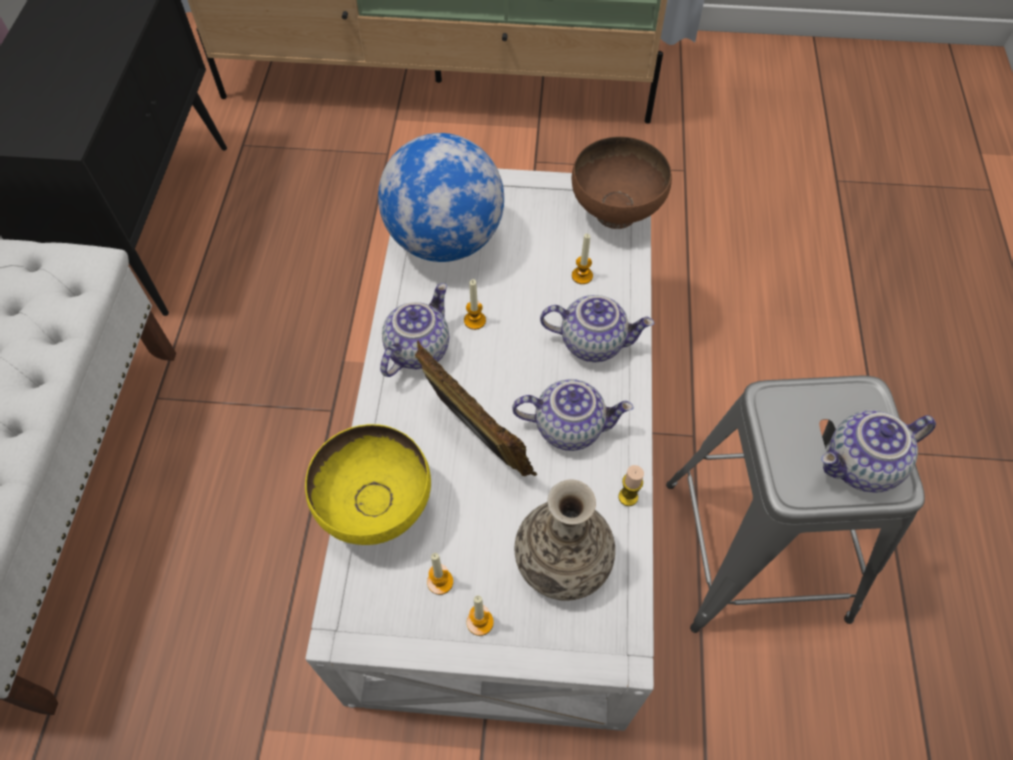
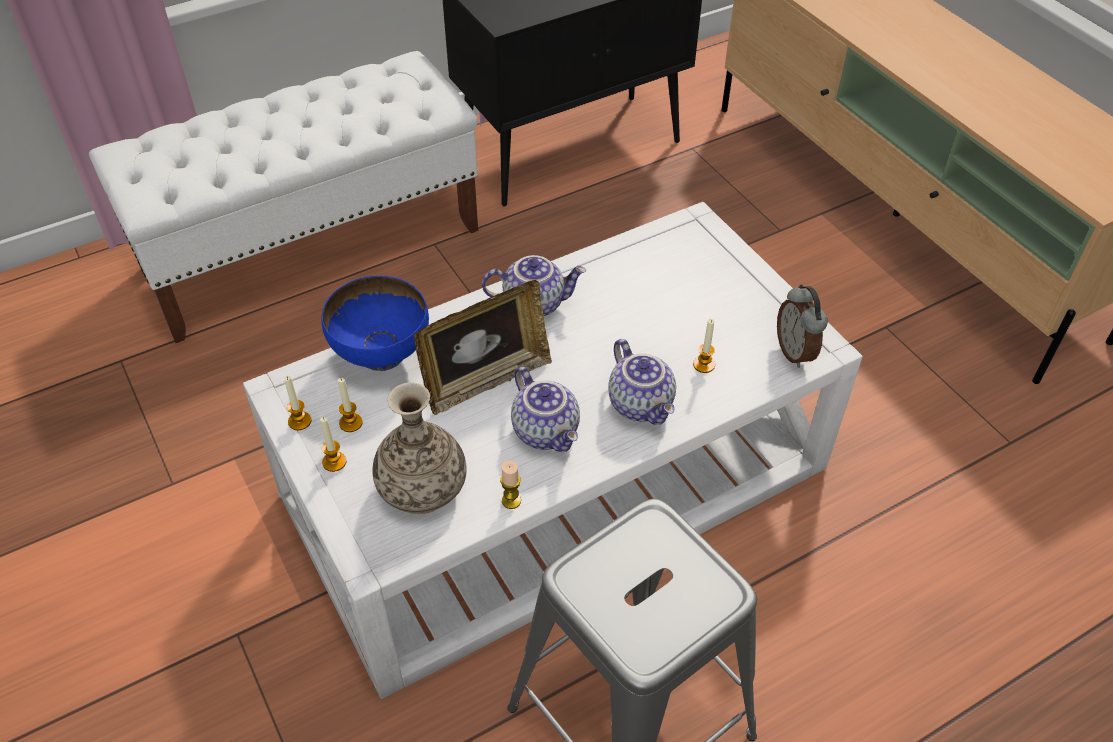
camera: 55 degrees right, 10 degrees down
(376, 508) = (381, 355): yellow bowl -> blue bowl
(445, 240) = (651, 264): globe -> none
(474, 320) = (593, 322): candle -> candle (299, 421)
(476, 439) = (485, 380): picture frame -> picture frame turned 45 degrees clockwise
(616, 212) = (795, 352): brown bowl -> alarm clock
(861, 466) = (640, 618): teapot -> none

